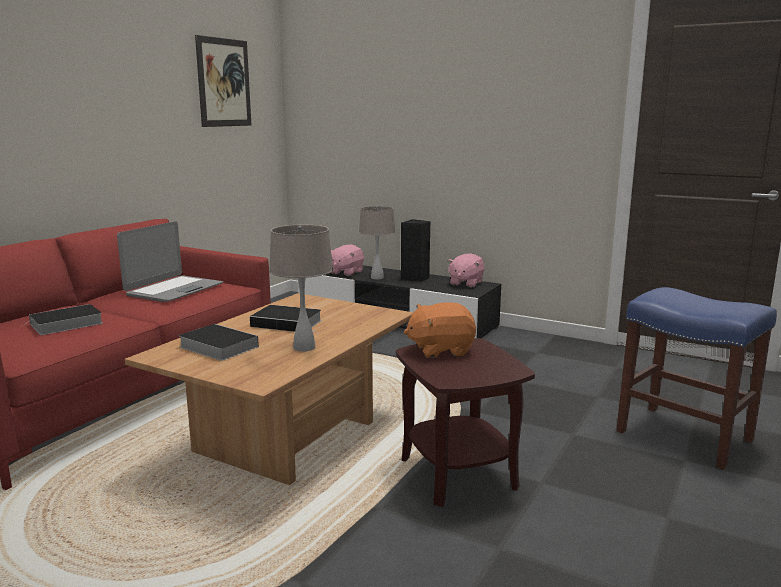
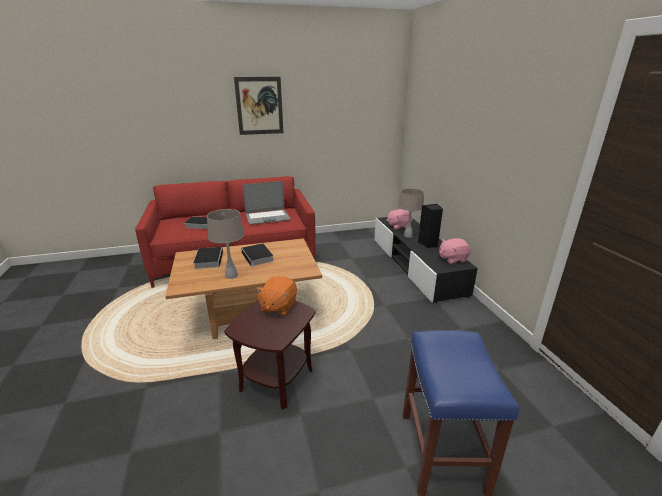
camera: 45 degrees right, 10 degrees up
(224, 82) = (353, 97): picture -> picture (259, 106)
(440, 350) = (278, 307): orange plush toy -> orange plush toy turned 105 degrees counterclockwise

